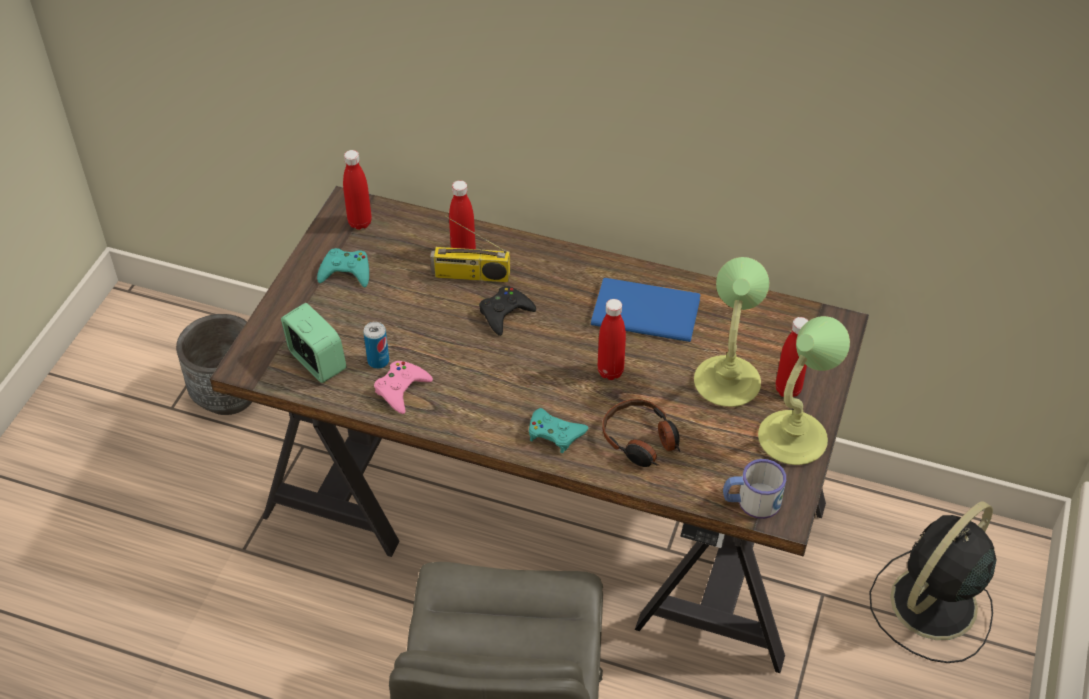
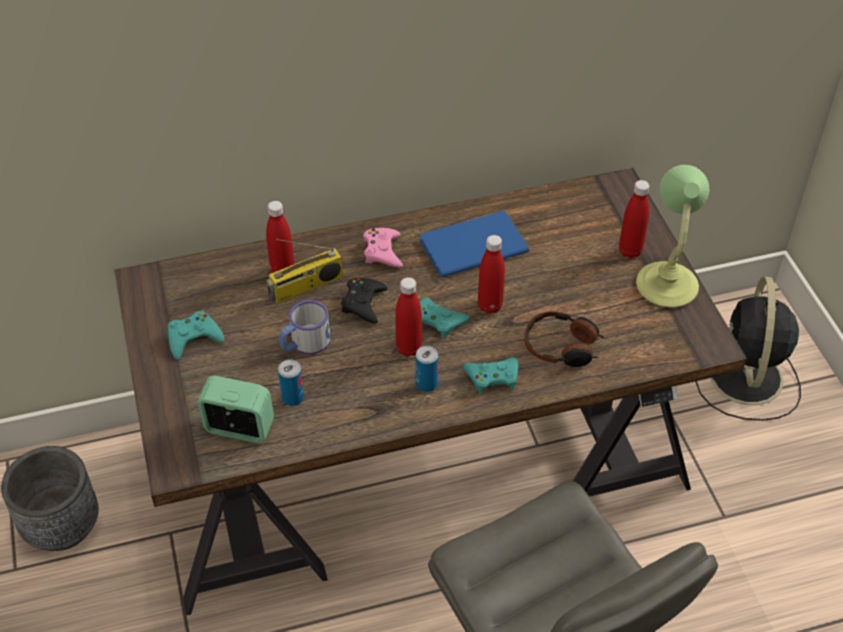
camera: 35 degrees left, 0 degrees up
(360, 223) = (167, 290): red bottle -> red bottle (408, 348)
(401, 389) = (335, 411): pink game controller -> pink game controller (383, 251)
(494, 408) = (426, 384): none -> can
(553, 361) = (438, 321): none -> turquoise game controller
(728, 381) = (582, 267): table lamp -> none
(751, 501) = (681, 348): mug -> mug (304, 343)

